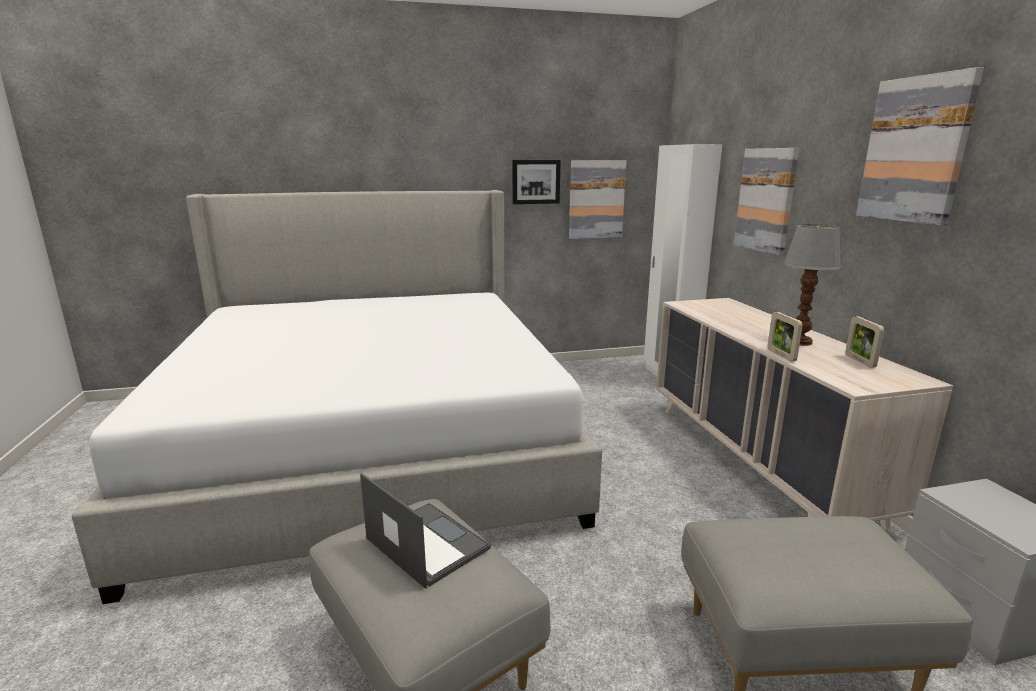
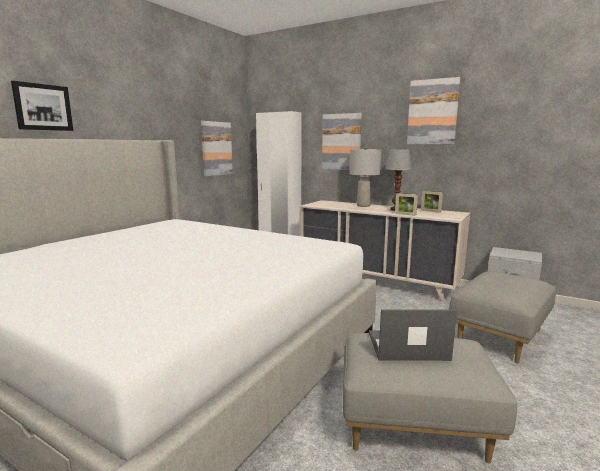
camera: 45 degrees left, 5 degrees down
(535, 182) = (181, 135): picture -> picture (43, 107)
(764, 322) = (363, 206): none -> grey table lamp

